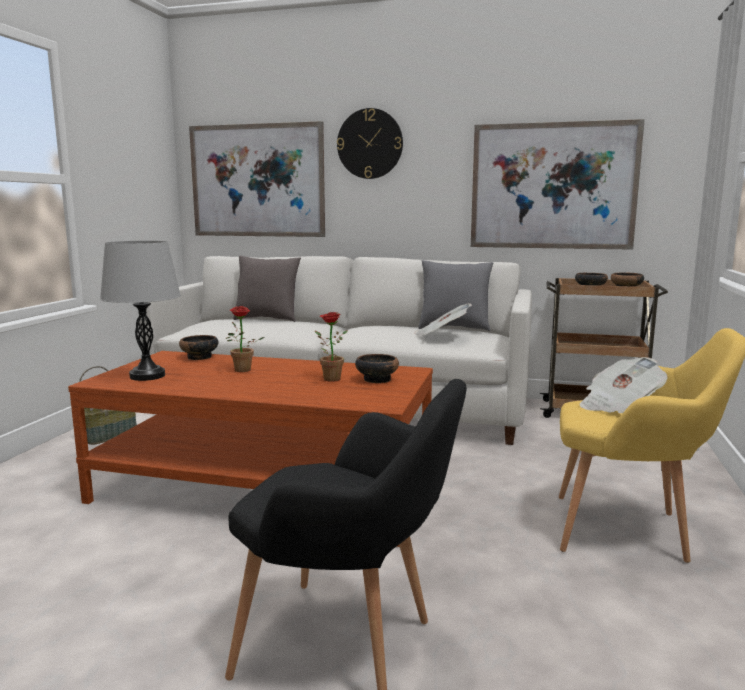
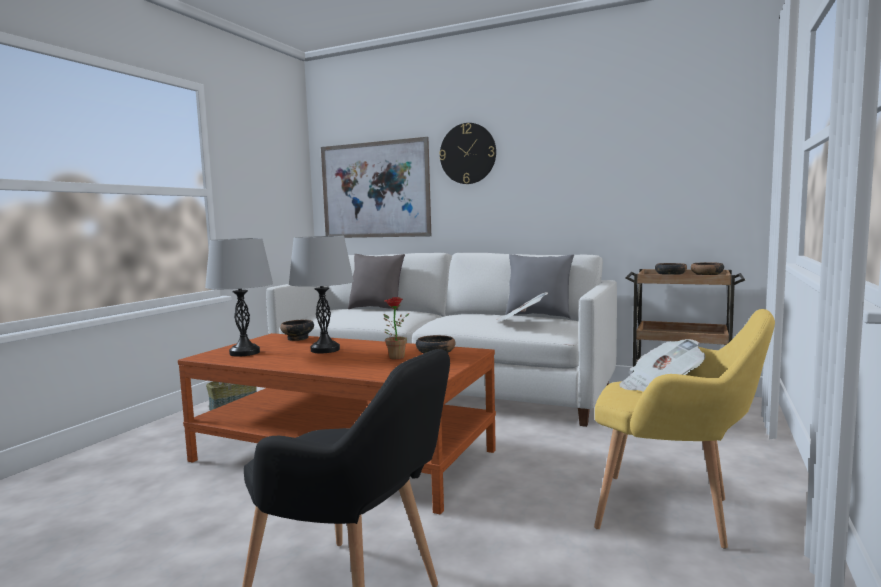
camera: 10 degrees right, 5 degrees down
(242, 371) = (325, 350): potted plant -> grey table lamp
(552, 186) = (633, 183): picture -> none

